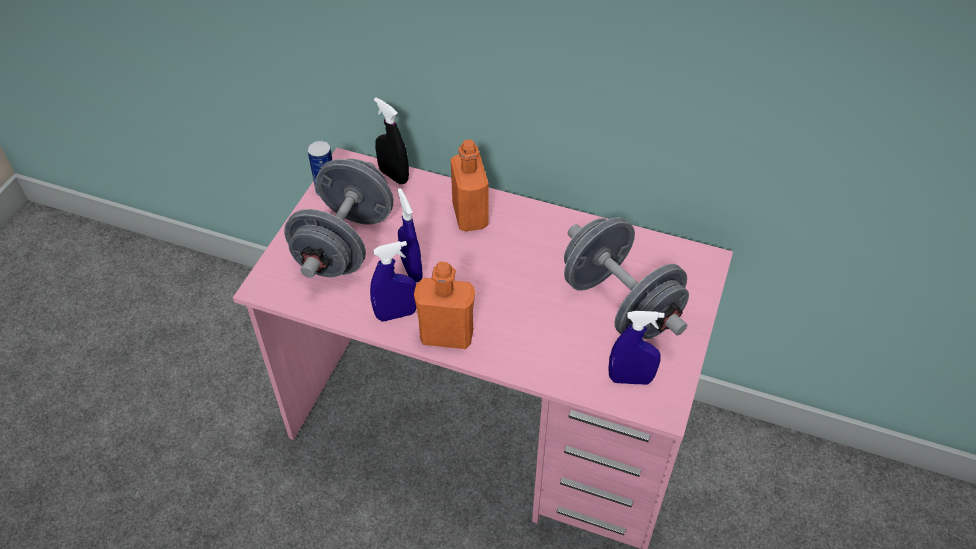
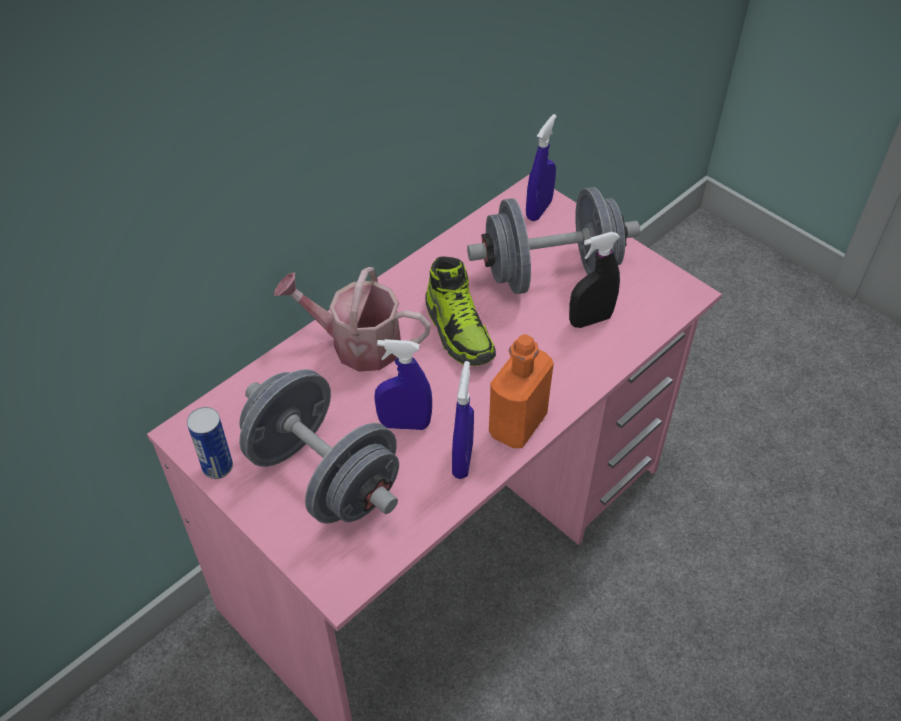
camera: 65 degrees left, 0 degrees up
(393, 176) = (243, 391): black spray bottle -> black spray bottle (590, 320)
(470, 215) = (356, 344): orange bottle -> watering can
(519, 268) = (459, 330): none -> shoe
(630, 379) = (643, 302): blue spray bottle -> blue spray bottle (539, 210)

